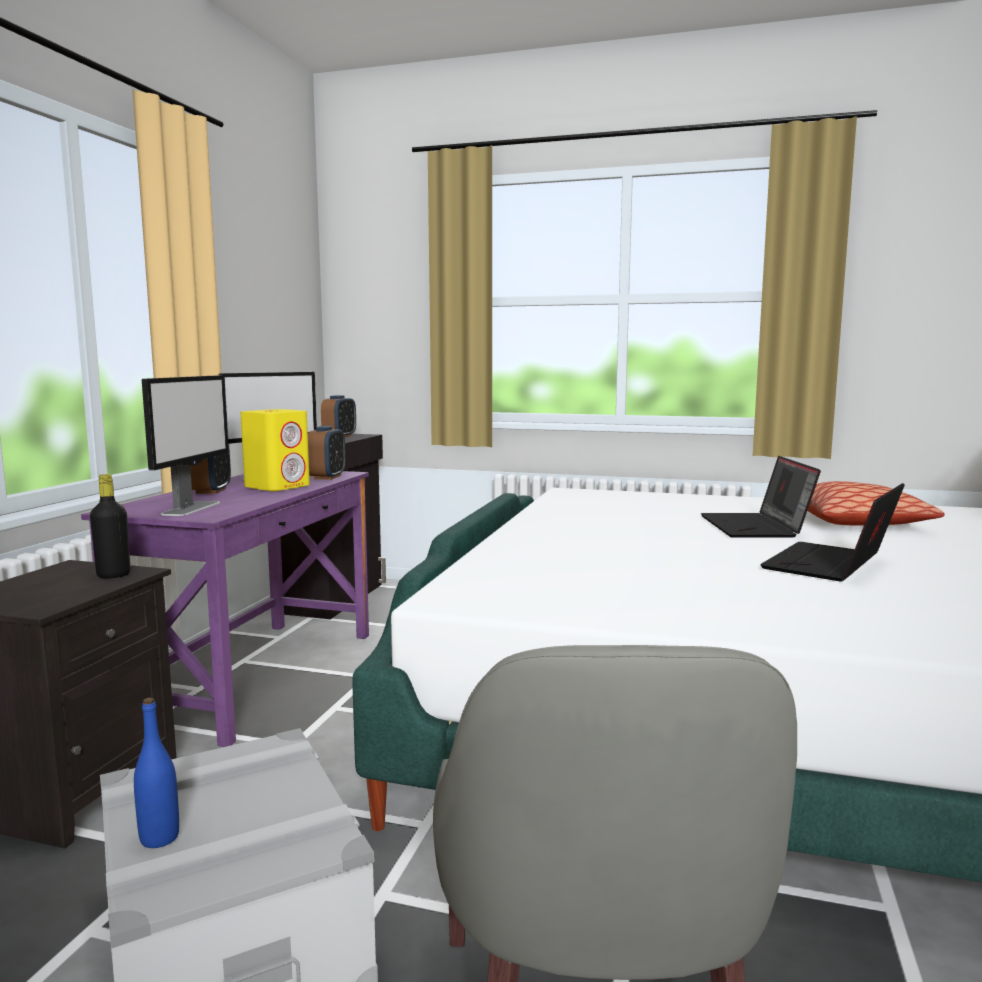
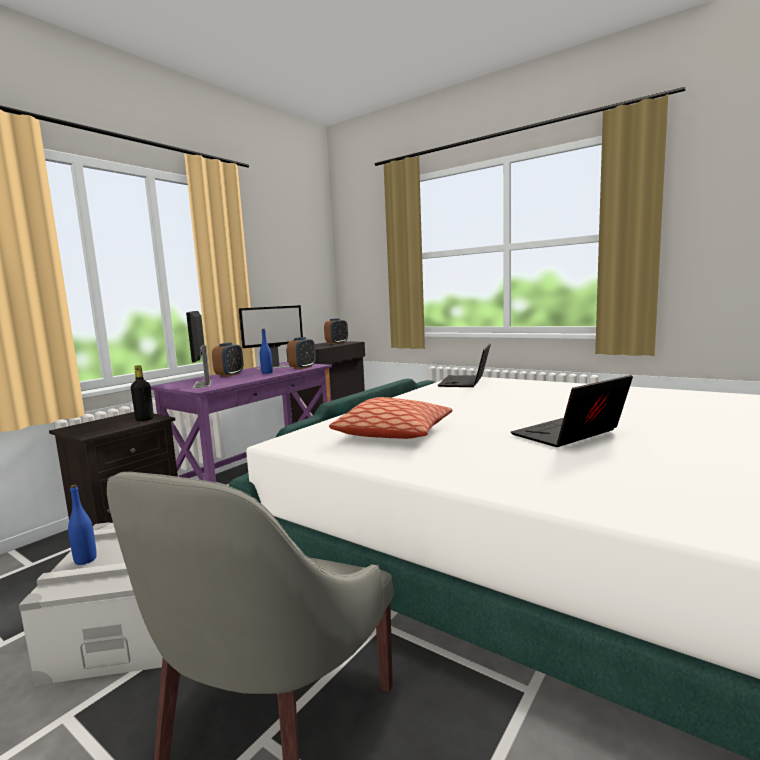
camera: 20 degrees right, 0 degrees up
(191, 508) = (202, 384): monitor -> monitor turned 135 degrees clockwise
(278, 486) = (267, 373): yellow speaker -> blue bottle
(756, 527) = (556, 405): laptop -> laptop (465, 382)
(858, 522) = (644, 404): pillow -> pillow (394, 433)

